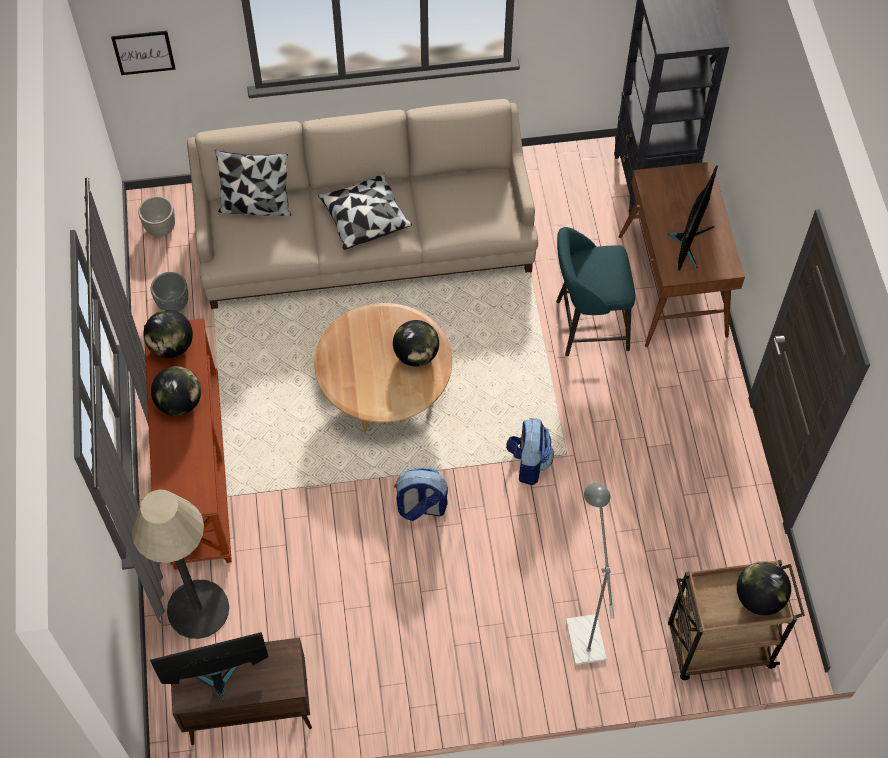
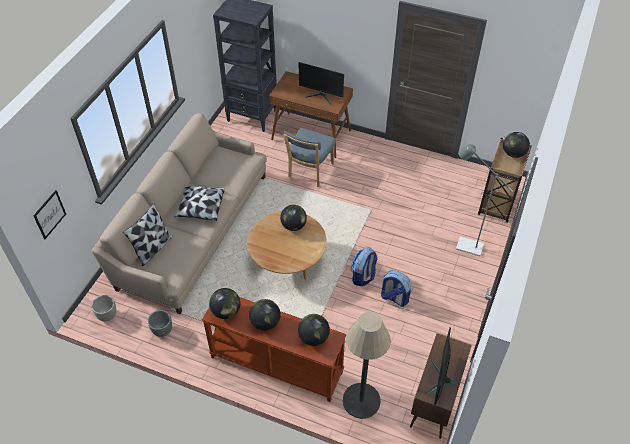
camera: 60 degrees left, 10 degrees down
(187, 474) = (313, 338): none -> globe
(528, 463) = (366, 225): backpack -> backpack (394, 298)
(587, 326) = (309, 172): turquoise stool -> blue chair
(689, 241) = (321, 95): monitor -> monitor turned 150 degrees clockwise

